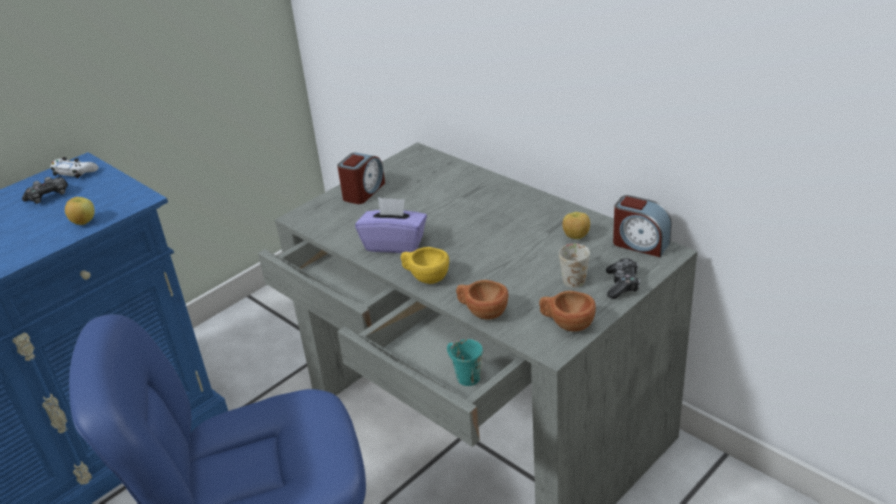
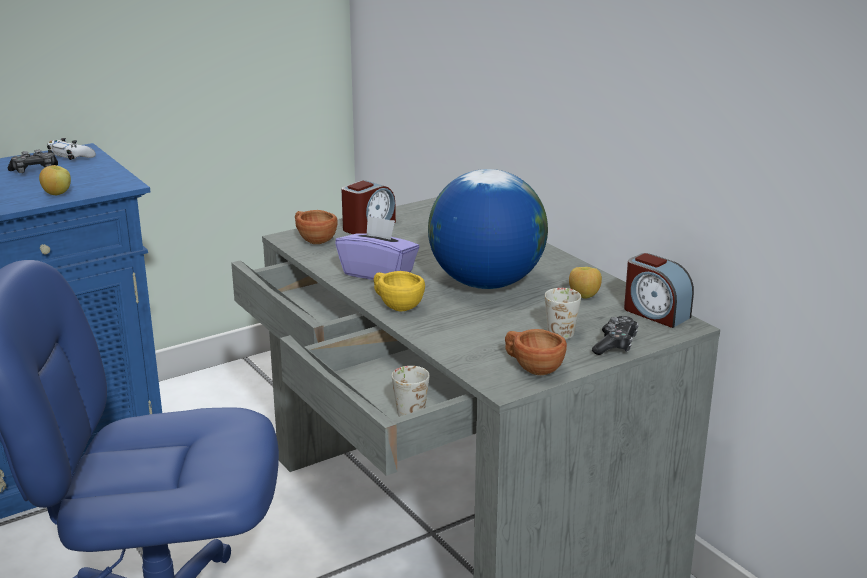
camera: 10 degrees right, 10 degrees down
(463, 374) = (406, 409): turquoise mug -> white mug
(482, 312) = (442, 343): brown cup -> brown cup (313, 240)
(490, 238) = (486, 283): none -> globe

